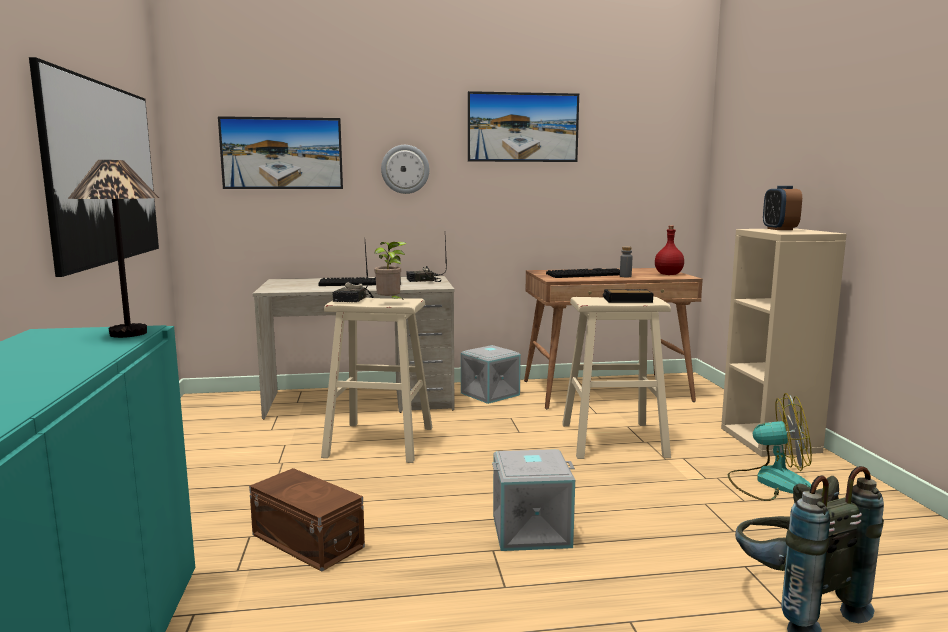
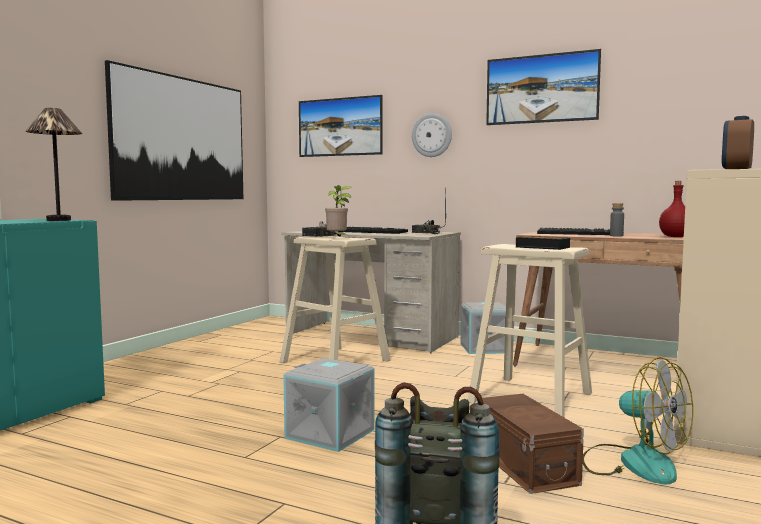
camera: 35 degrees right, 5 degrees down
(308, 539) = (186, 400): brown storage box -> brown storage box (526, 464)

